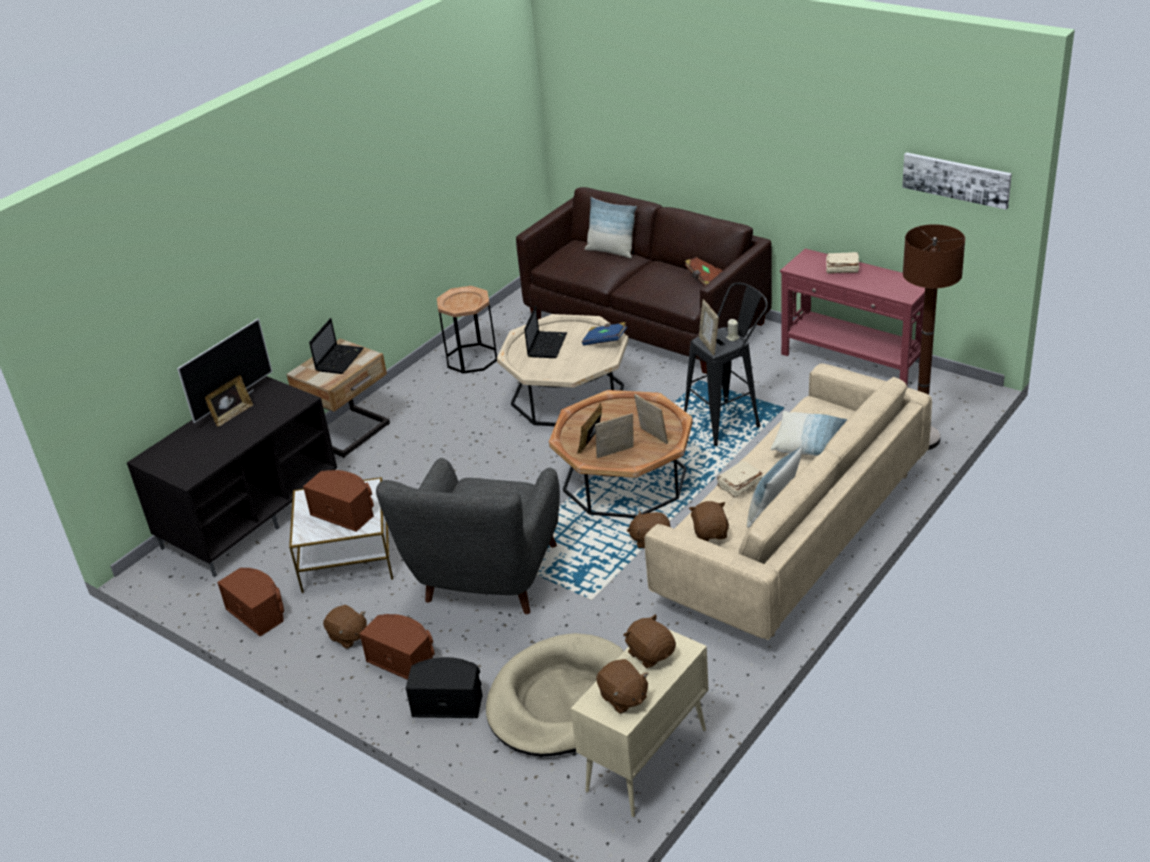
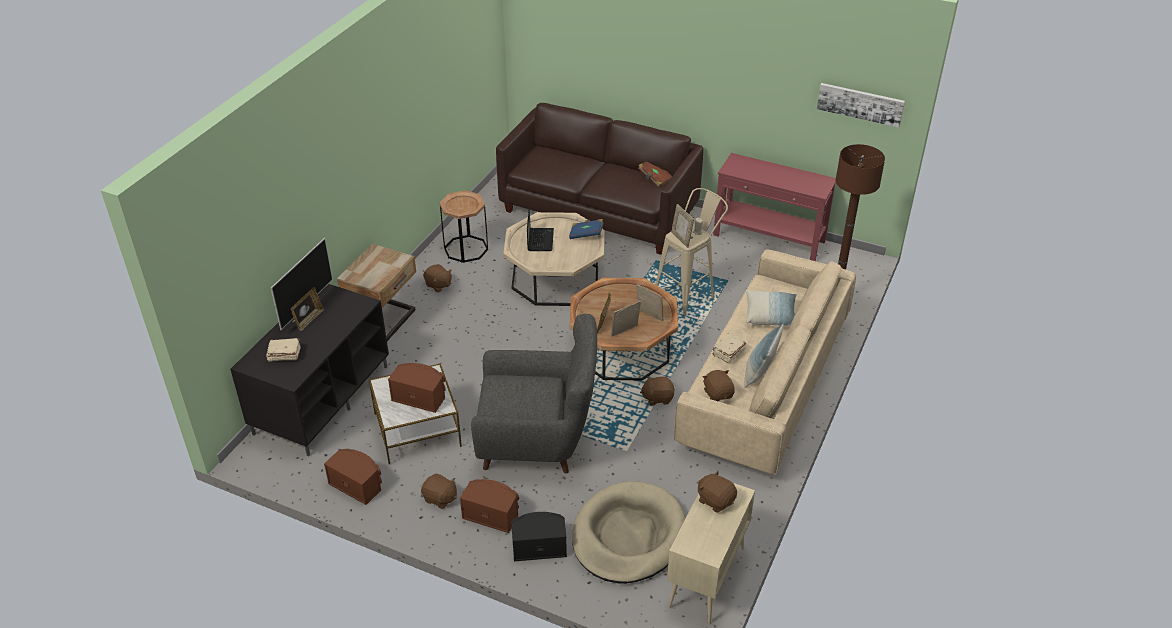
camera: 15 degrees left, 5 degrees up
(340, 359) = (379, 263): laptop -> none
(486, 579) = (538, 441): grey armchair -> grey armchair turned 90 degrees counterclockwise
(611, 251) = (571, 156): pillow -> none
(623, 698) = (706, 538): brown plush toy -> brown plush toy (438, 285)
(728, 420) = (688, 293): black stool -> beige stool
(841, 269) = (764, 170): beige book -> beige book (284, 354)

